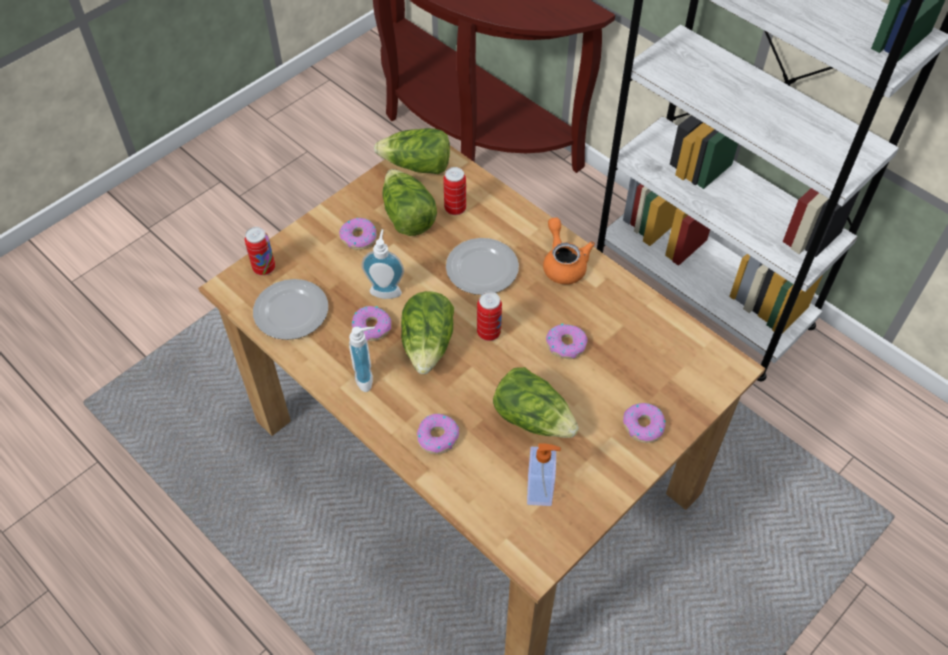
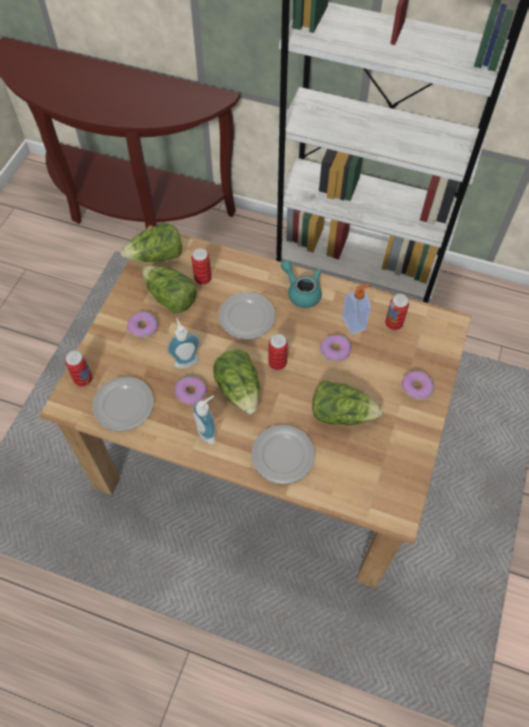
camera: 25 degrees left, 5 degrees up
(437, 437) = (283, 455): donut -> plate
(541, 490) = (374, 463): soap dispenser -> soap dispenser (354, 323)
(563, 264) = (301, 292): orange teapot -> turquoise teapot
(657, 341) = (393, 324): none -> can

